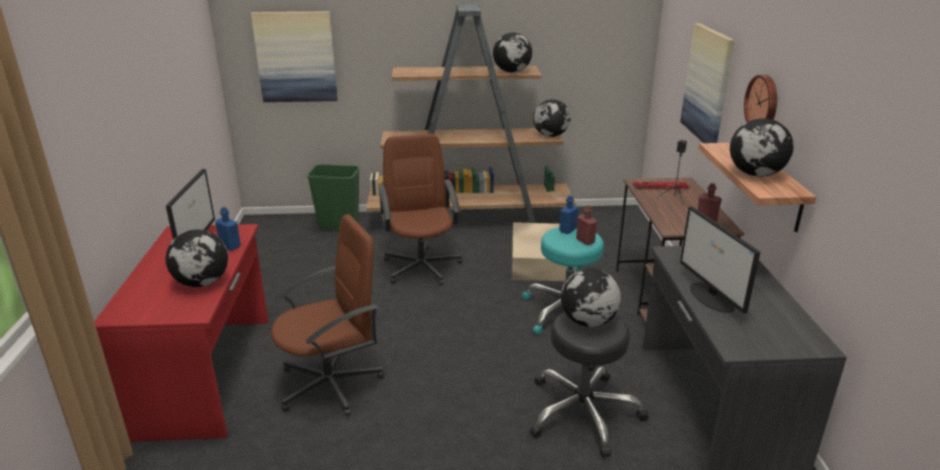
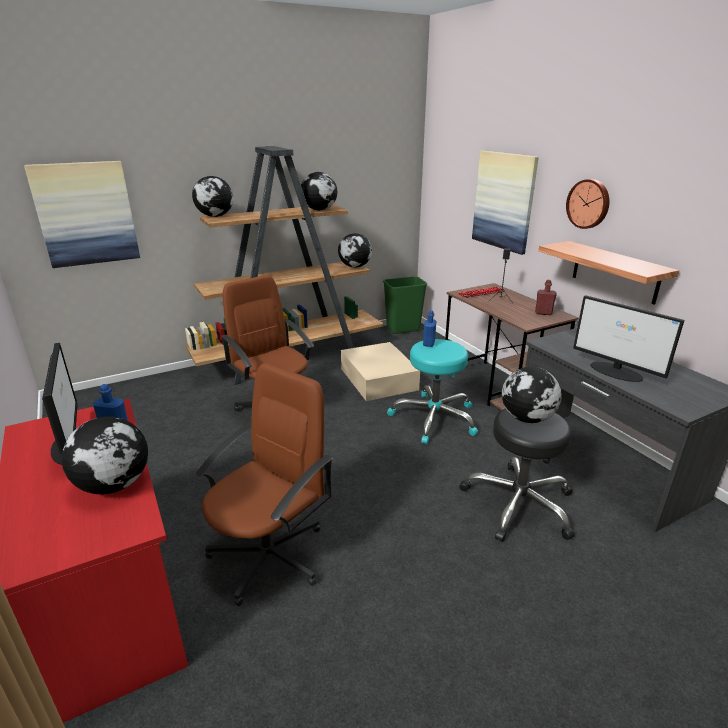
camera: 25 degrees left, 0 degrees up
(339, 227) = (163, 388): green trash can -> green trash can (403, 329)
(585, 241) = (452, 349): red bottle -> none
(756, 174) = (616, 261): globe -> globe (215, 216)

